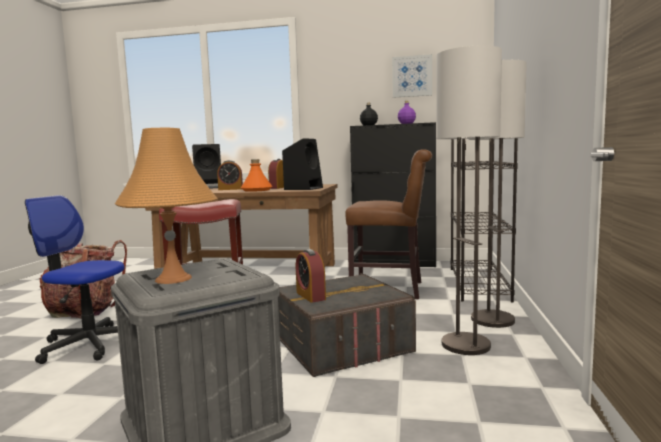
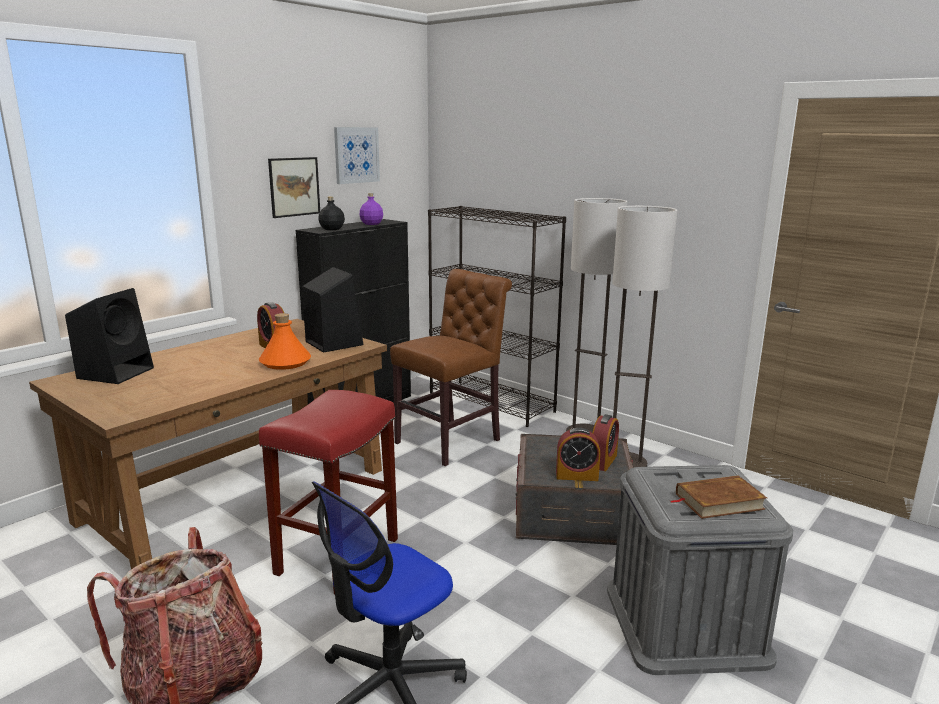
camera: 60 degrees left, 10 degrees up
(173, 279) = (718, 501): orange table lamp -> brown book
(230, 189) = (212, 369): alarm clock -> alarm clock (603, 461)
(356, 99) = (294, 187): none -> picture

